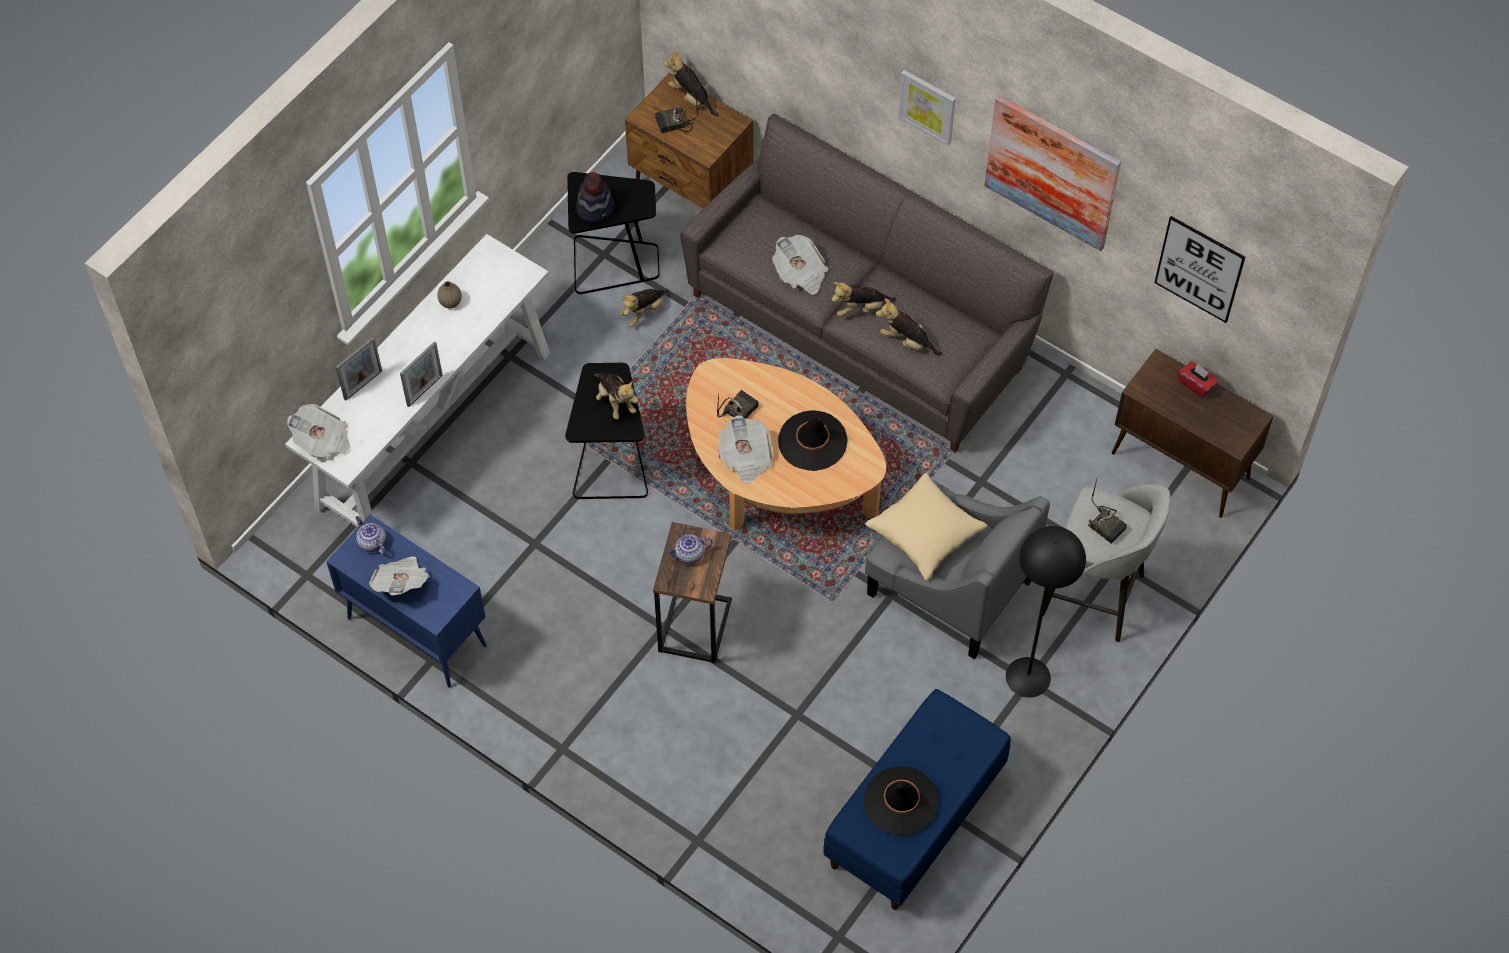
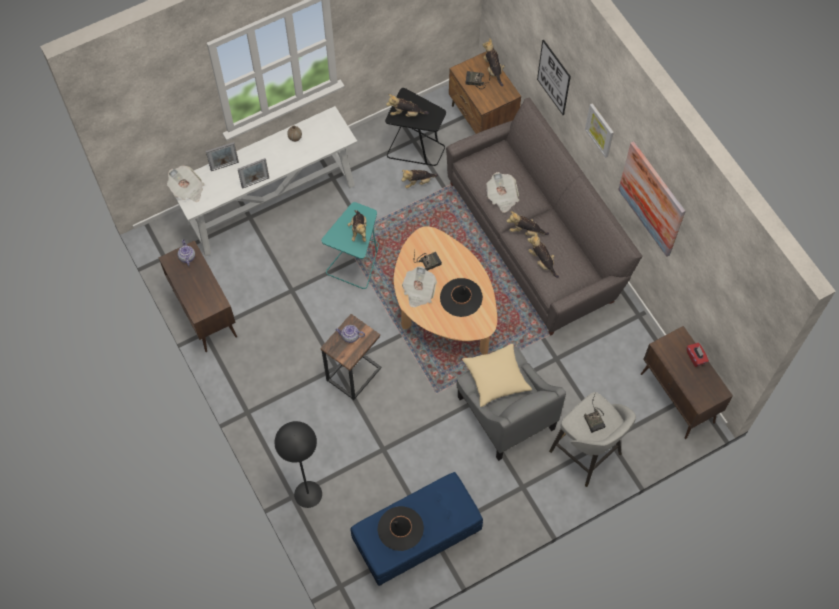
camera: 25 degrees right, 5 degrees up
(402, 583) = (191, 286): newspaper -> none
(415, 631) = (204, 313): blue cabinet -> brown cabinet
(595, 208) = (406, 113): hat -> plush toy
(610, 463) = (355, 261): black side table -> turquoise side table
(1028, 676) = (523, 484): black floor lamp -> black floor lamp (308, 494)
(1199, 269) = (713, 293): picture -> picture (554, 77)

